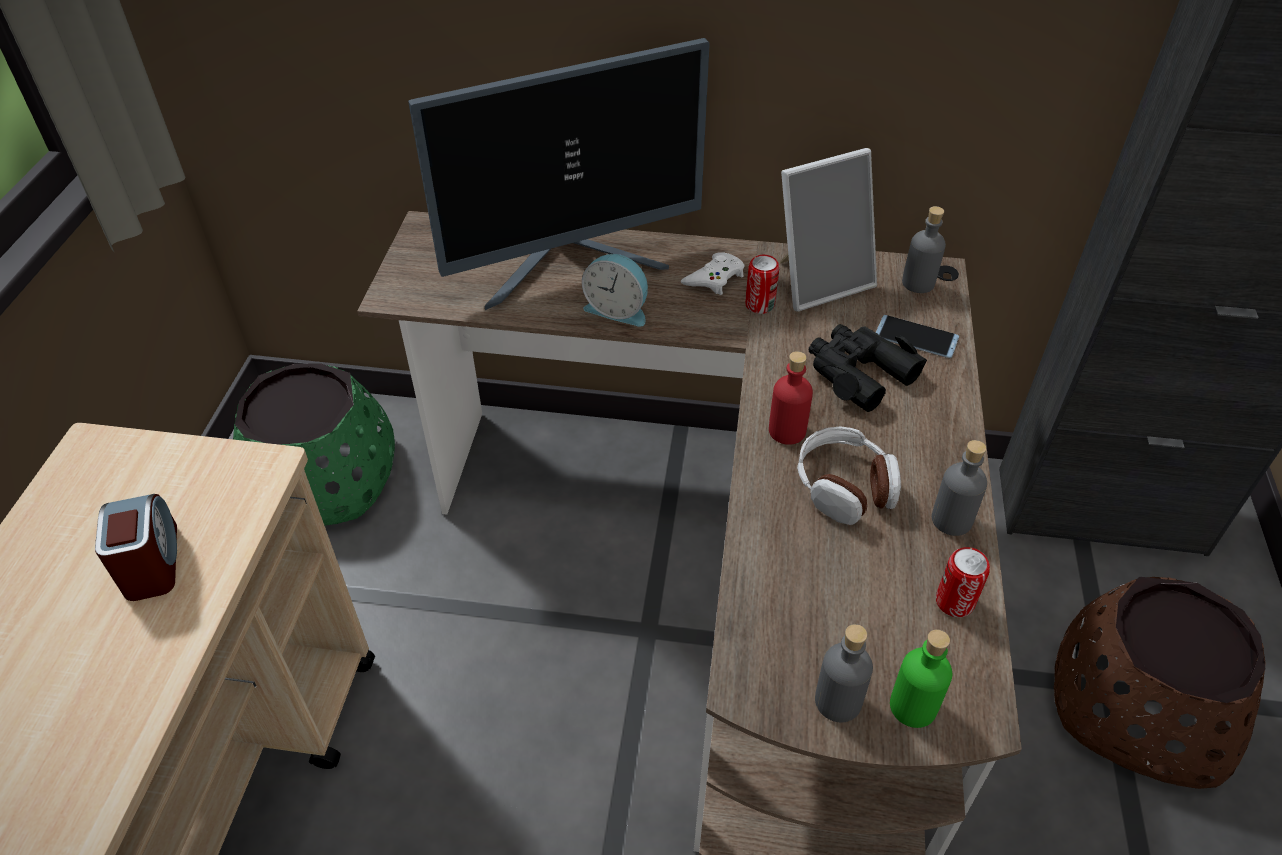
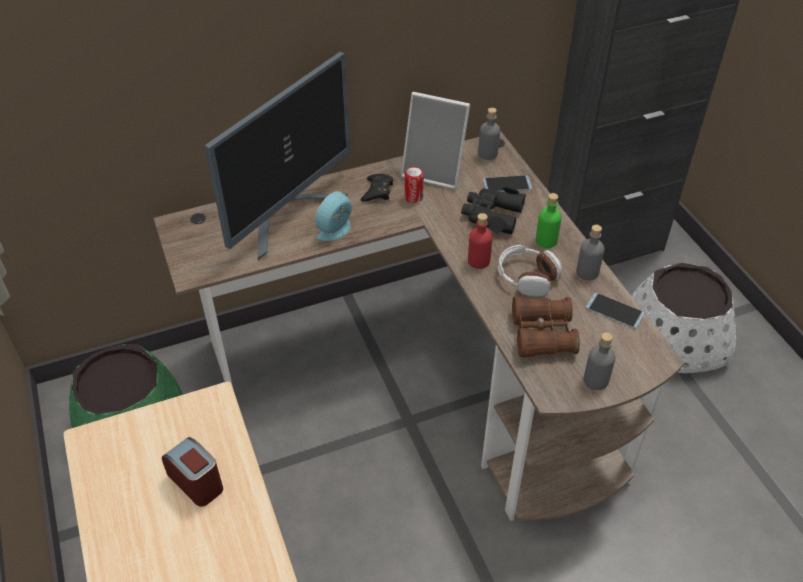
camera: 30 degrees left, 0 degrees up
(618, 309) = (336, 230): alarm clock -> alarm clock turned 135 degrees clockwise
(714, 278) = (377, 191): white game controller -> black game controller
(802, 586) = (542, 335): none -> brown binoculars
(819, 280) = (435, 171): picture frame -> picture frame turned 75 degrees clockwise
(912, 706) = (629, 366): green bottle -> green bottle (546, 240)
(954, 602) = (614, 311): can -> phone
(1140, 704) = (674, 340): brown planter -> white planter

